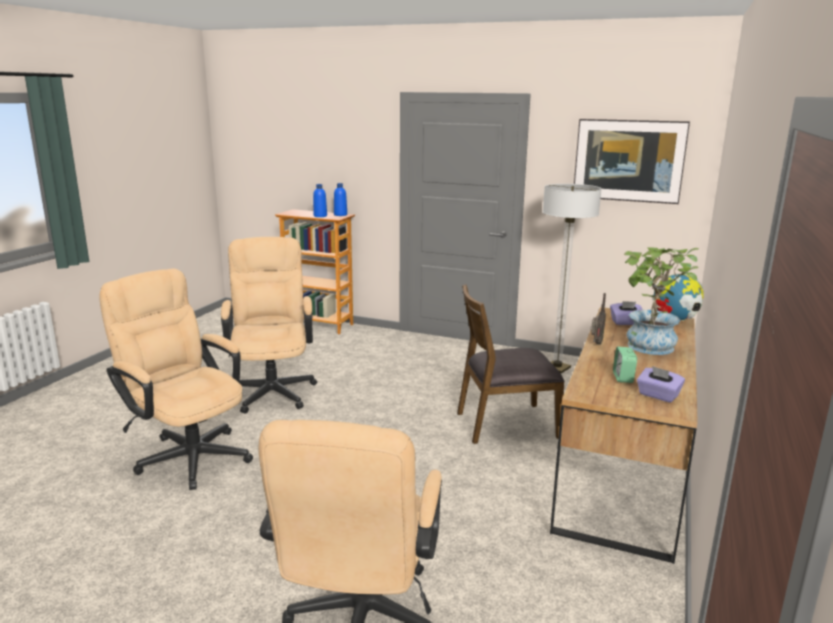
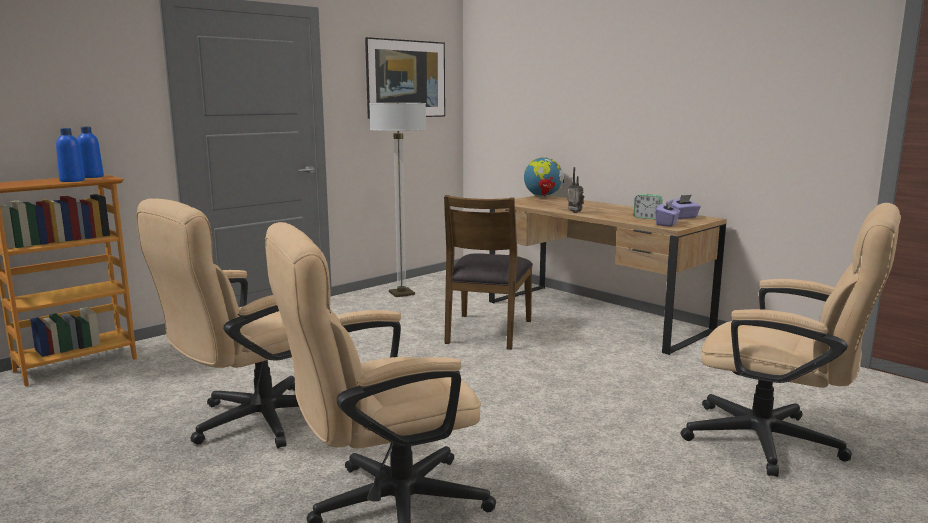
camera: 65 degrees left, 5 degrees down
(273, 389) = (250, 423): beige office chair -> beige office chair turned 60 degrees counterclockwise
(626, 323) = (535, 203): purple tissue box -> purple tissue box (667, 224)
(649, 348) = (595, 207): potted plant -> none

